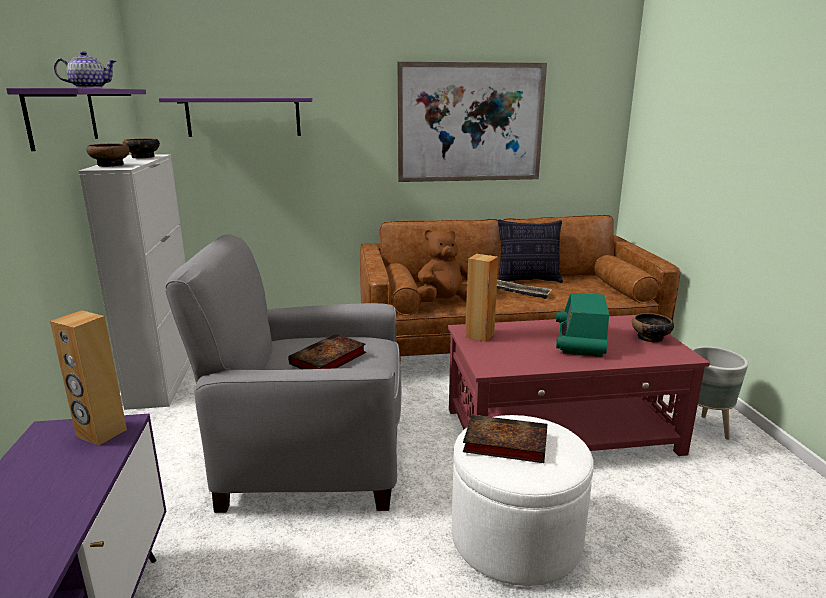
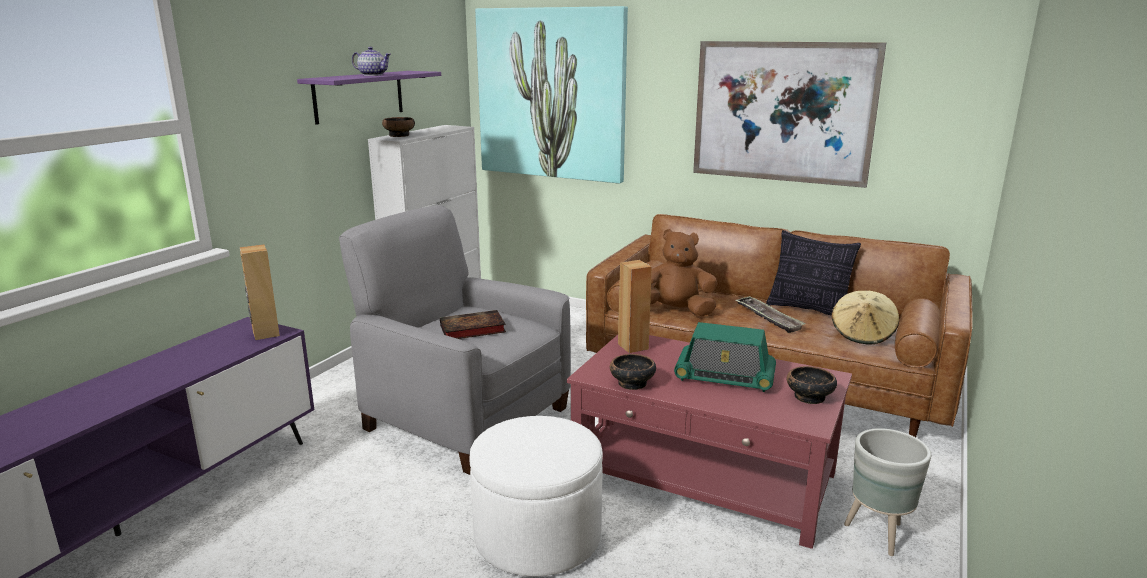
camera: 35 degrees right, 0 degrees up
(143, 157) = (443, 129): bowl -> bowl (632, 383)
(243, 117) = (551, 94): purple shelf -> picture
(503, 443) = (523, 436): book -> none
(580, 340) = (724, 377): radio -> radio turned 120 degrees counterclockwise
(587, 289) = (862, 335): none -> beige hat

